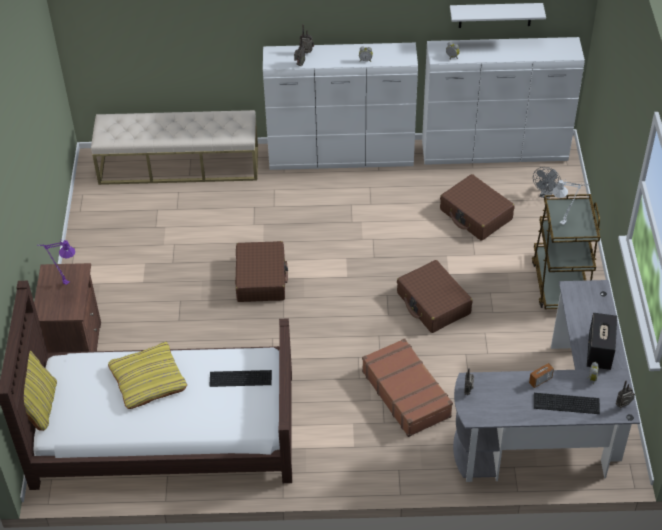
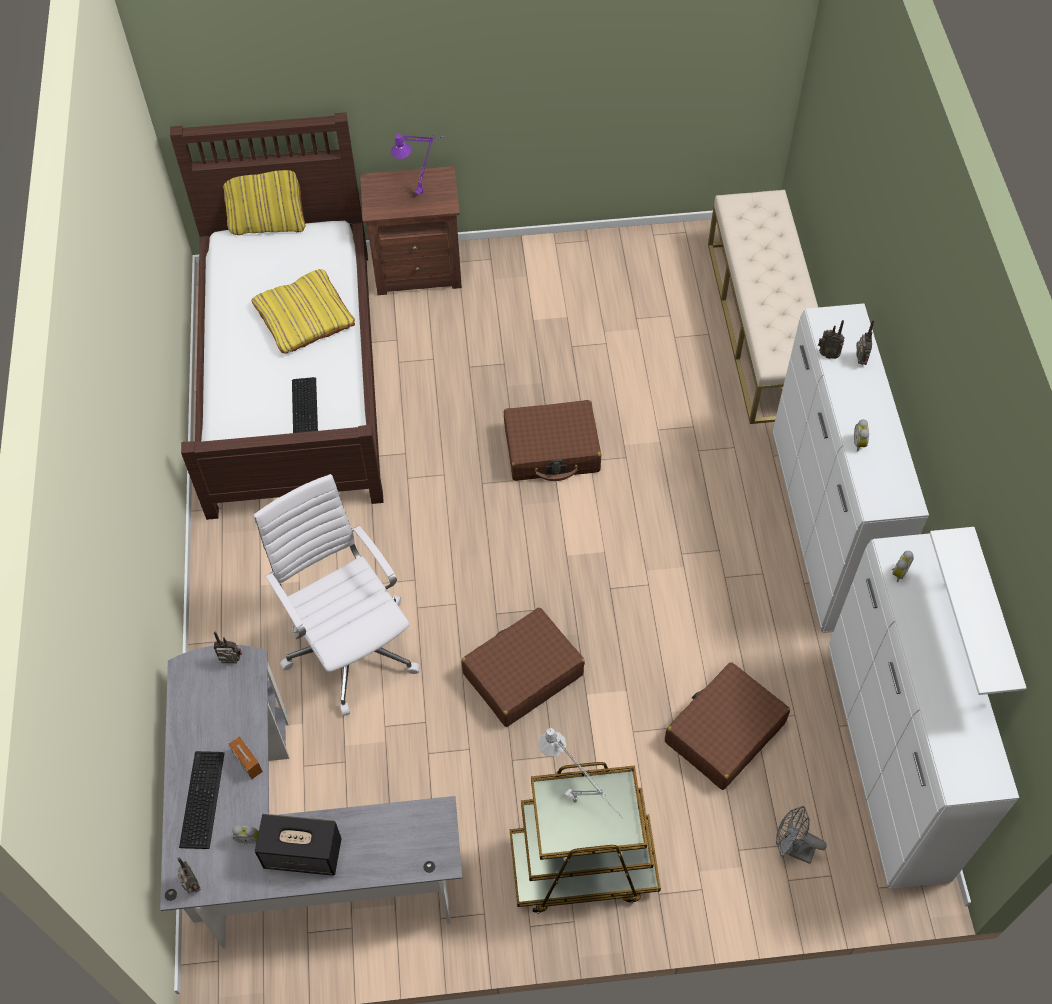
camera: 85 degrees right, 10 degrees up
(406, 393) = (350, 645): brown suitcase -> white office chair

